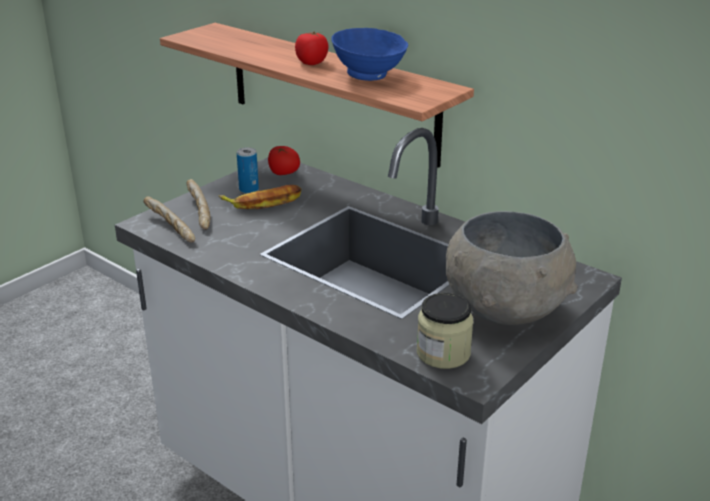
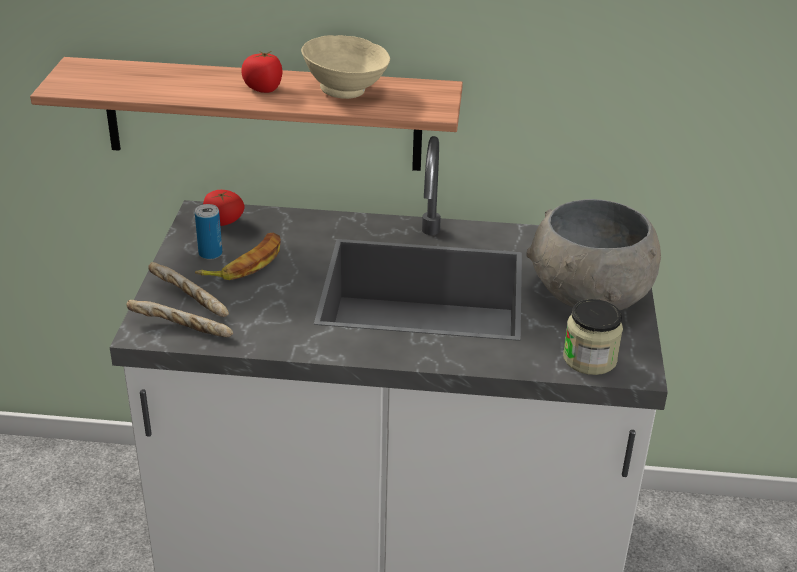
camera: 35 degrees left, 5 degrees up
(368, 76) = (346, 91): blue bowl -> beige bowl

